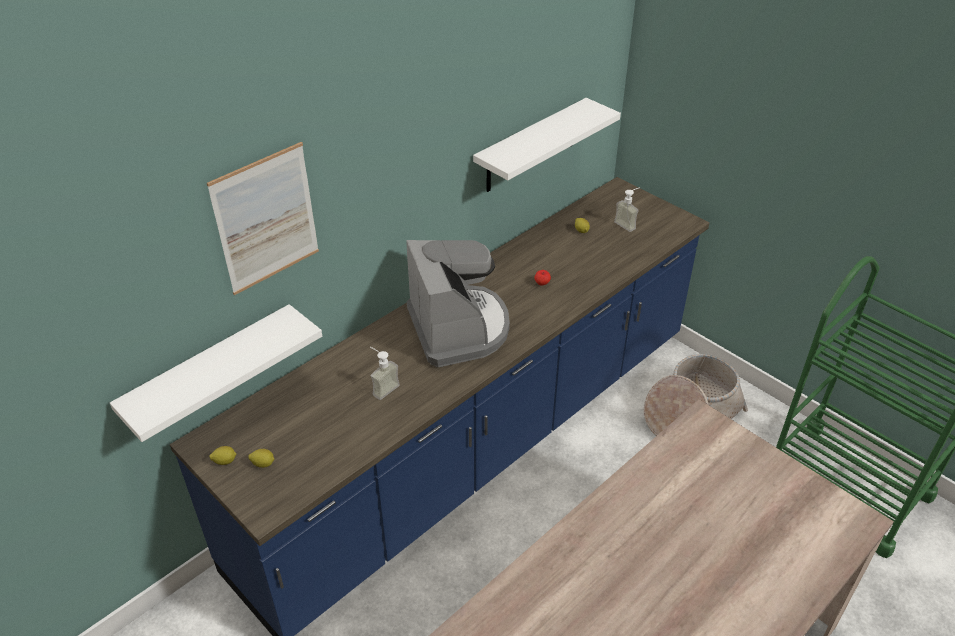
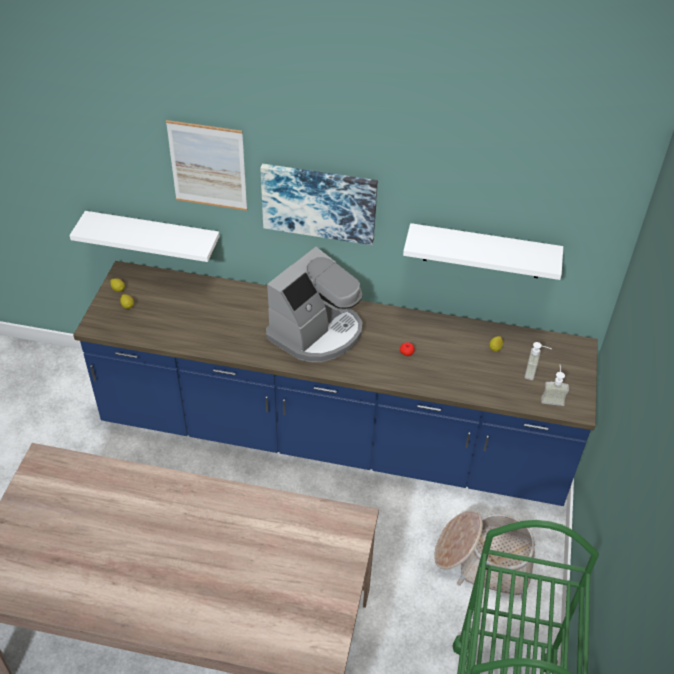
camera: 55 degrees right, 5 degrees up
(382, 387) = (228, 323): soap dispenser -> soap dispenser (552, 397)
(390, 187) = (319, 202): none -> picture

